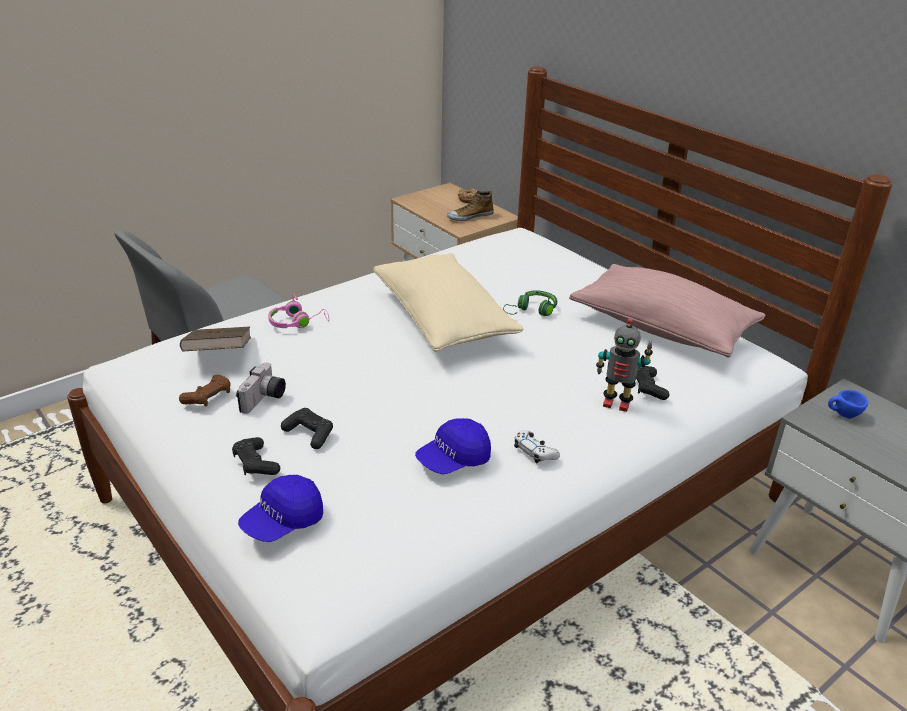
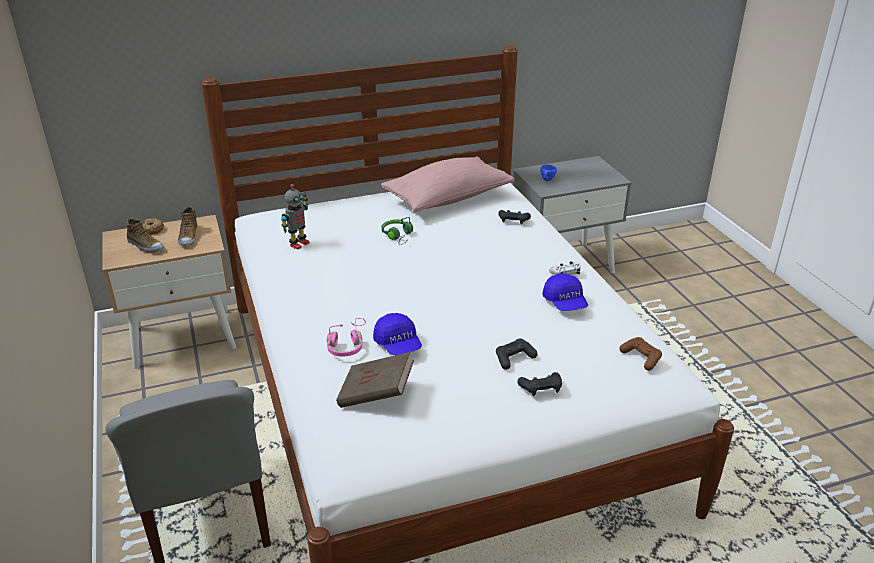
camera: 70 degrees left, 0 degrees up
(208, 397) = (441, 405): brown game controller -> brown game controller (641, 358)
(264, 400) = (459, 375): camera -> none
(283, 522) = (609, 382): blue cap -> blue cap (398, 345)
(439, 204) = (145, 246): none -> shoe
(443, 320) = (388, 274): beige pillow -> none
(616, 403) = (525, 234): toy robot -> toy robot (298, 244)

